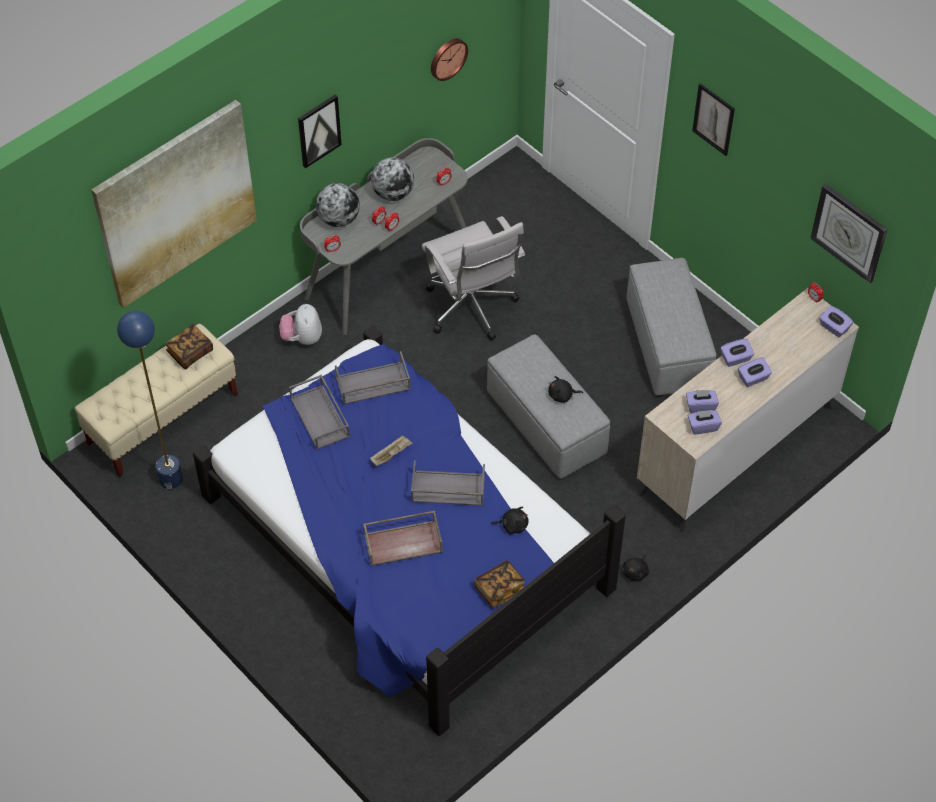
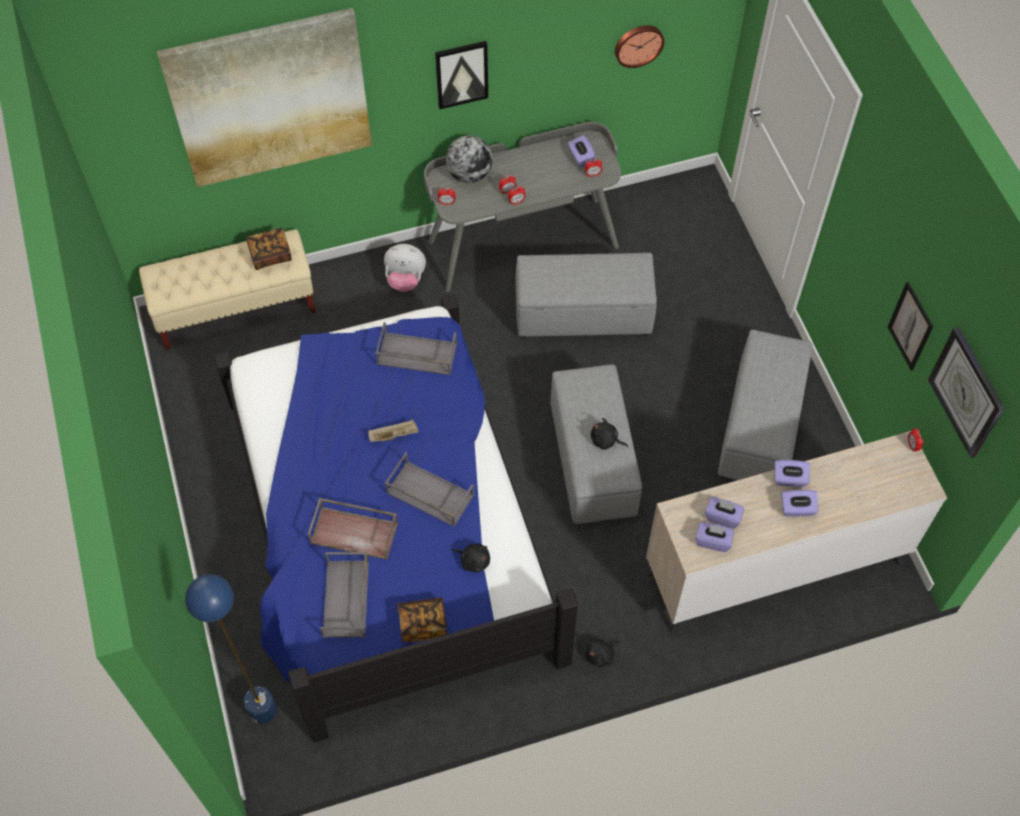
camera: 25 degrees right, 5 degrees up
(170, 478) = (210, 370): blue floor lamp -> blue floor lamp (262, 709)
(302, 338) = (405, 279): plush toy -> plush toy turned 105 degrees counterclockwise
(321, 417) = (348, 369): grey tray -> grey tray (347, 599)
(393, 193) = (536, 167): globe -> none
(472, 310) = (582, 314): white office chair -> grey ottoman
(713, 119) = (874, 207): picture -> picture (910, 326)
(834, 327) = (917, 487): purple tissue box -> purple tissue box (580, 158)

